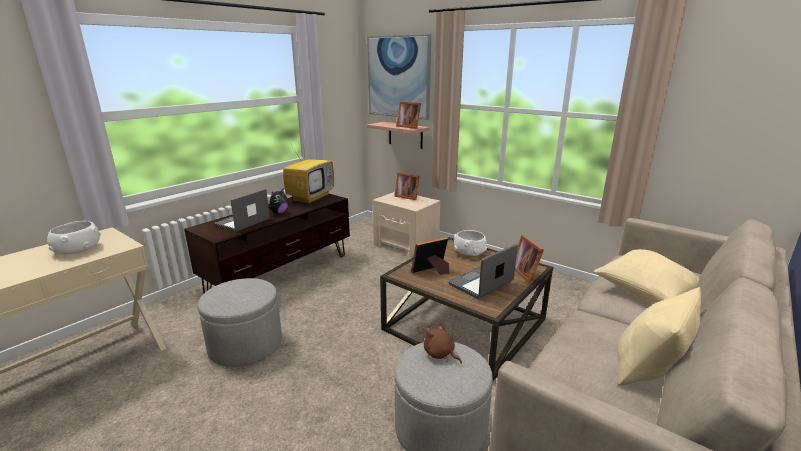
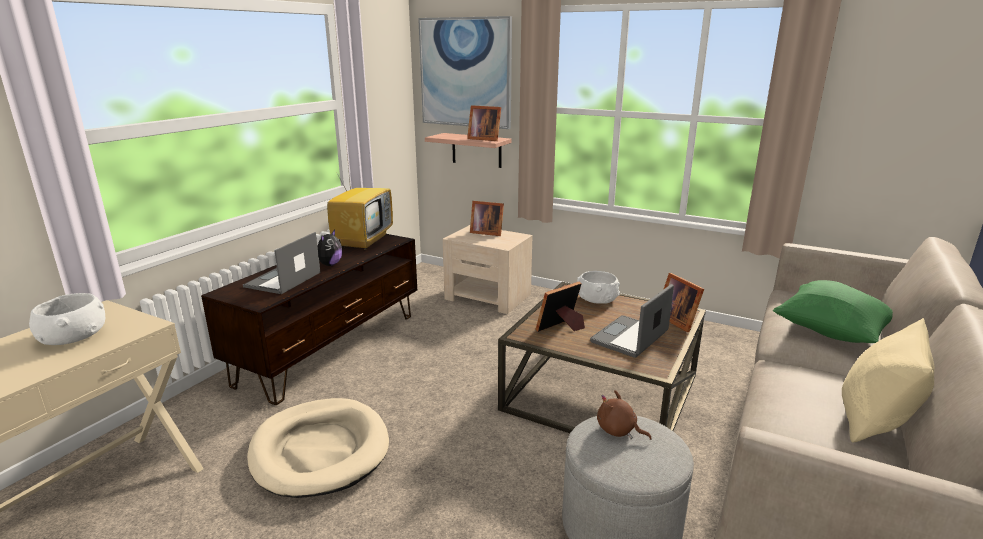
camera: 10 degrees left, 0 degrees up
(245, 345) = (320, 450): grey ottoman -> beige dog bed
(643, 293) = (829, 332): beige pillow -> green pillow

